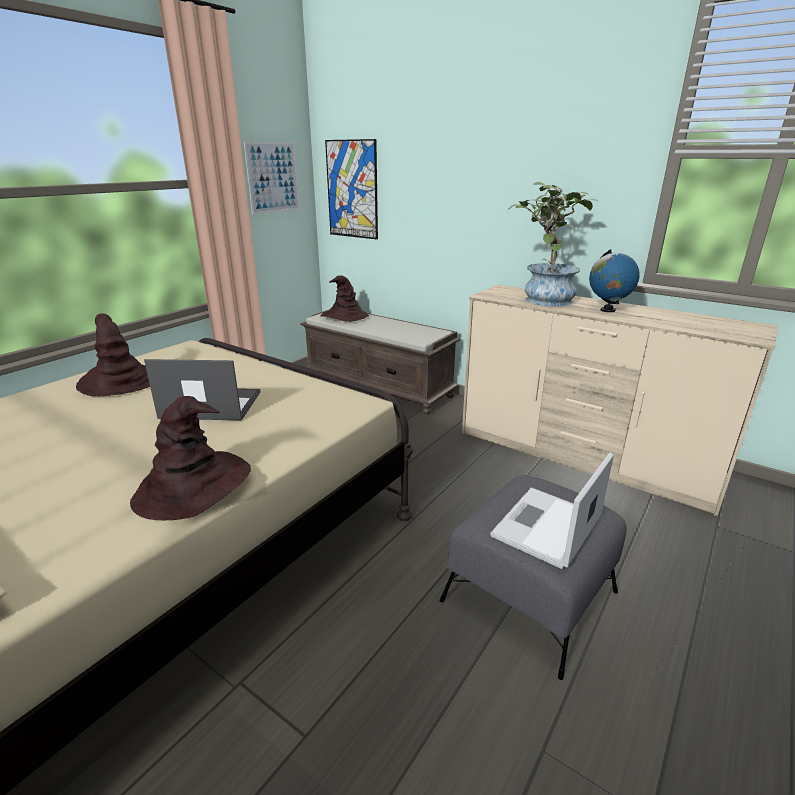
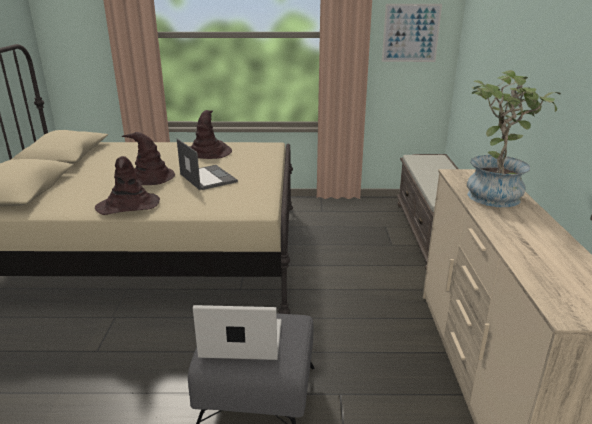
camera: 55 degrees right, 0 degrees up
(344, 317) = (430, 163): brown hat -> brown hat (149, 177)
(352, 189) = (472, 50): picture -> none
(607, 310) = (514, 225): globe -> none

